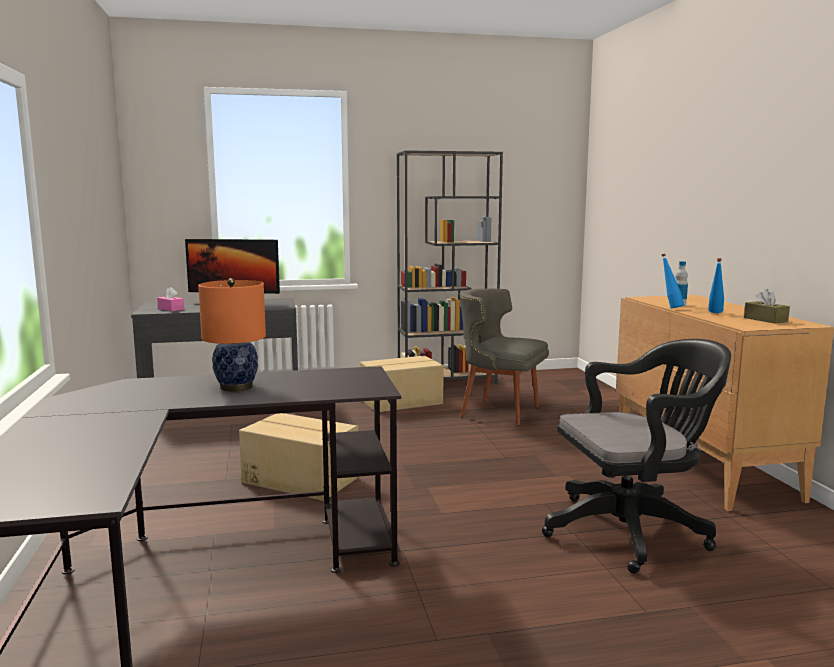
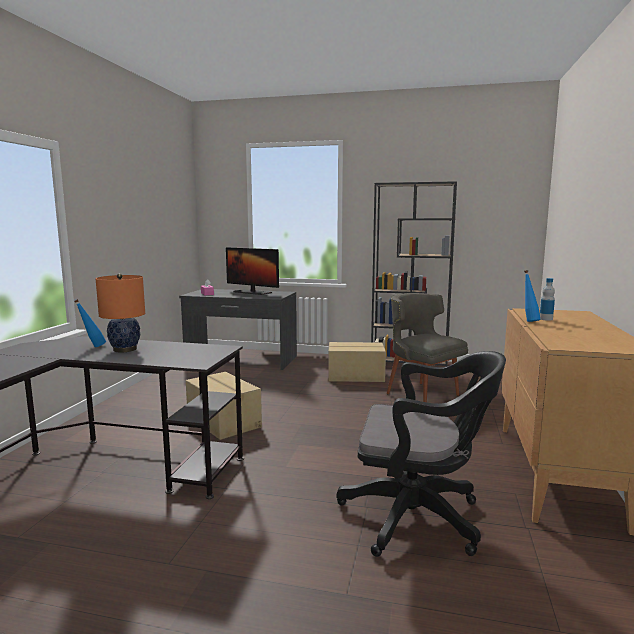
camera: 25 degrees right, 0 degrees up
(715, 313) = (562, 330): blue bottle -> blue bottle (92, 347)
(765, 320) = (601, 341): brown tissue box -> none

